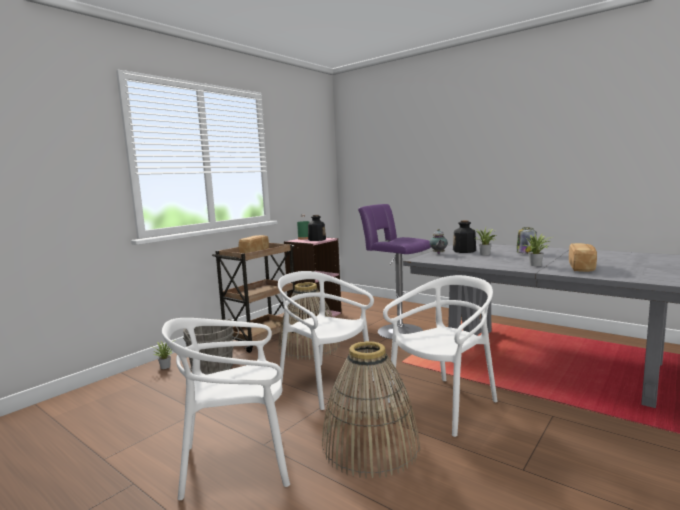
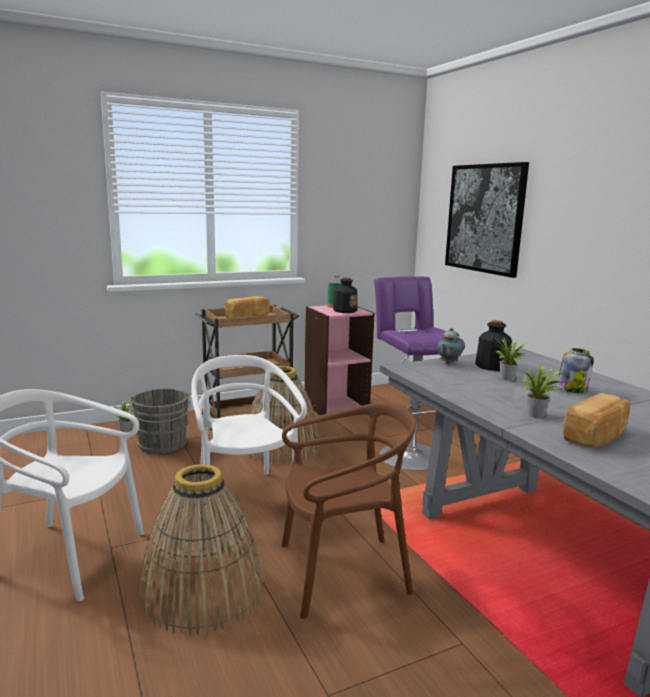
camera: 25 degrees right, 5 degrees up
(398, 165) = (484, 218): none -> picture
(444, 404) = (342, 572): white chair -> brown chair

